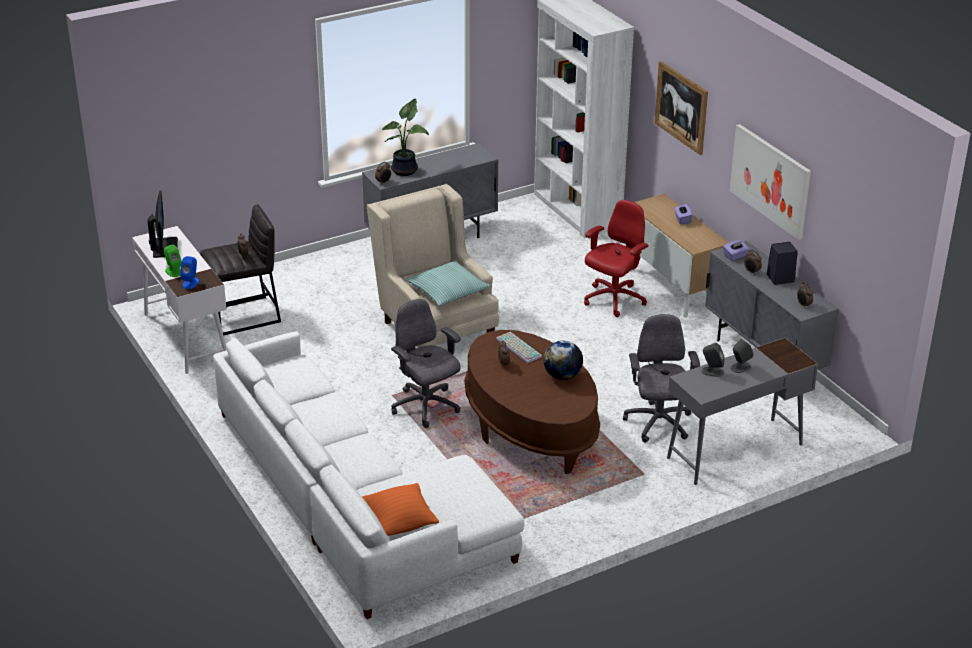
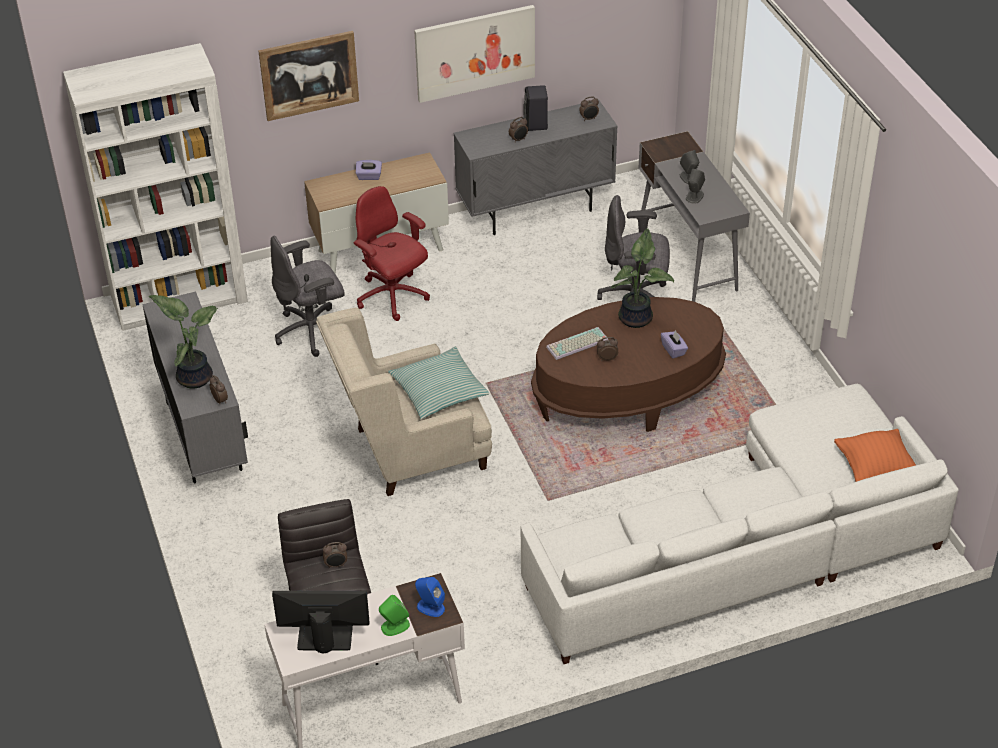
camera: 80 degrees left, 10 degrees up
(426, 407) = (577, 473): grey office chair -> grey office chair (312, 331)
(562, 376) = (637, 317): globe -> potted plant
(735, 256) = (484, 145): purple tissue box -> purple tissue box (673, 350)

